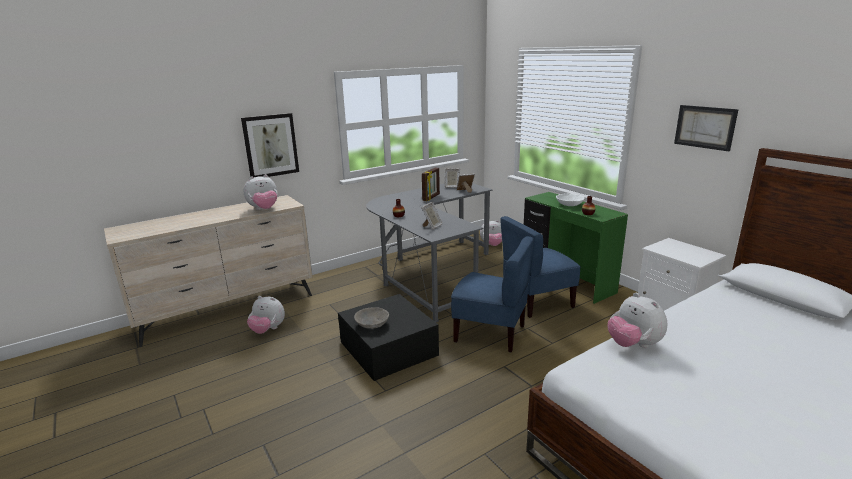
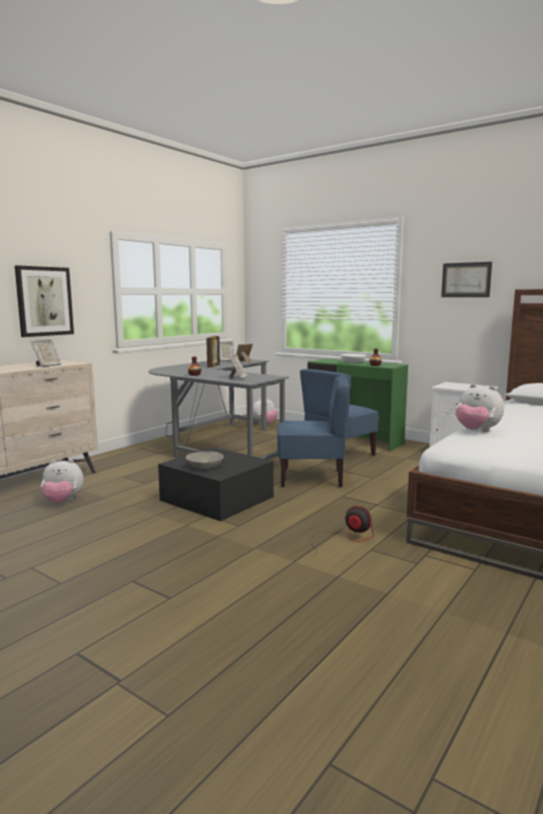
camera: 20 degrees left, 10 degrees down
(264, 209) = (47, 366): plush toy -> picture frame
(468, 431) = (344, 539): none -> fan

